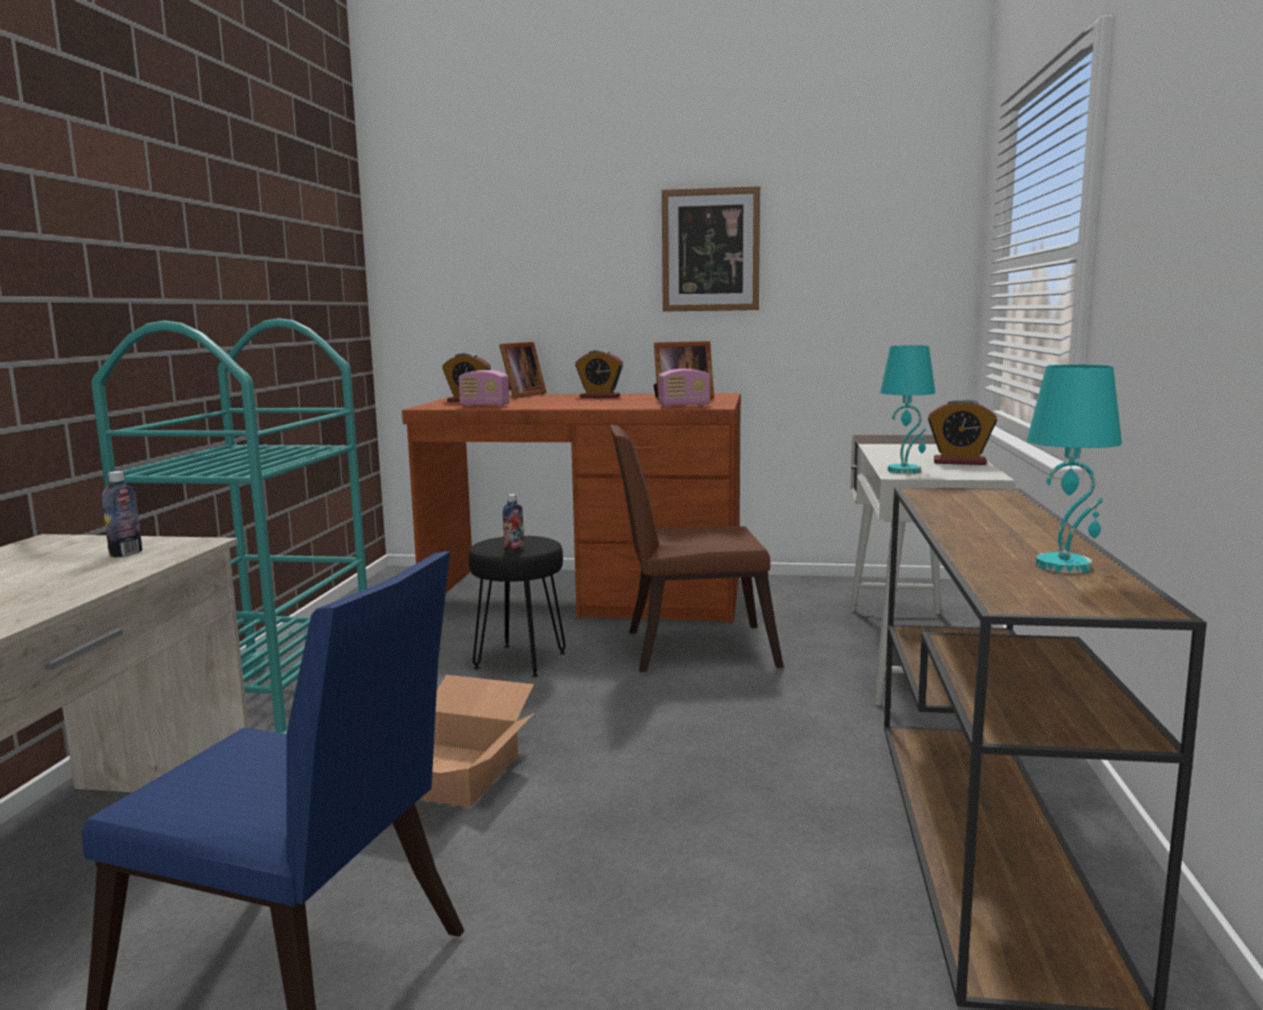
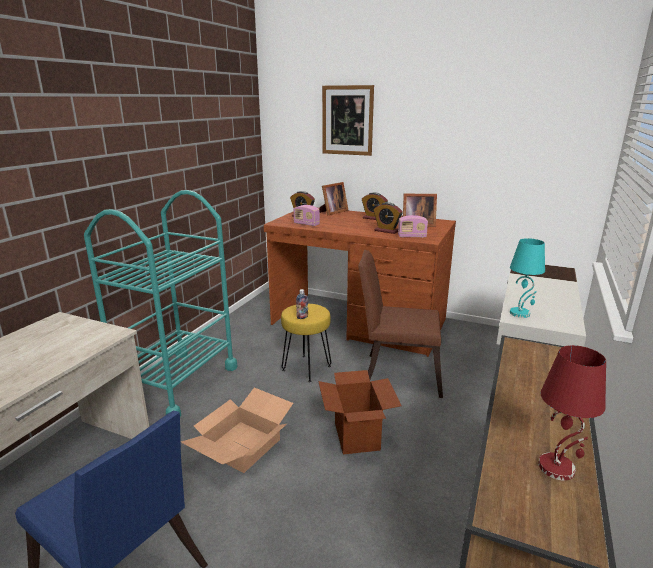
camera: 15 degrees right, 10 degrees up
(126, 553) = (80, 339): bottle -> none
(519, 661) = (306, 368): black stool -> yellow stool
(659, 732) = (357, 436): none -> cardboard box
(710, 250) = (446, 136): picture -> picture (347, 120)
(959, 462) = (561, 306): alarm clock -> alarm clock (386, 231)
(1064, 566) = (557, 467): turquoise table lamp -> red table lamp

